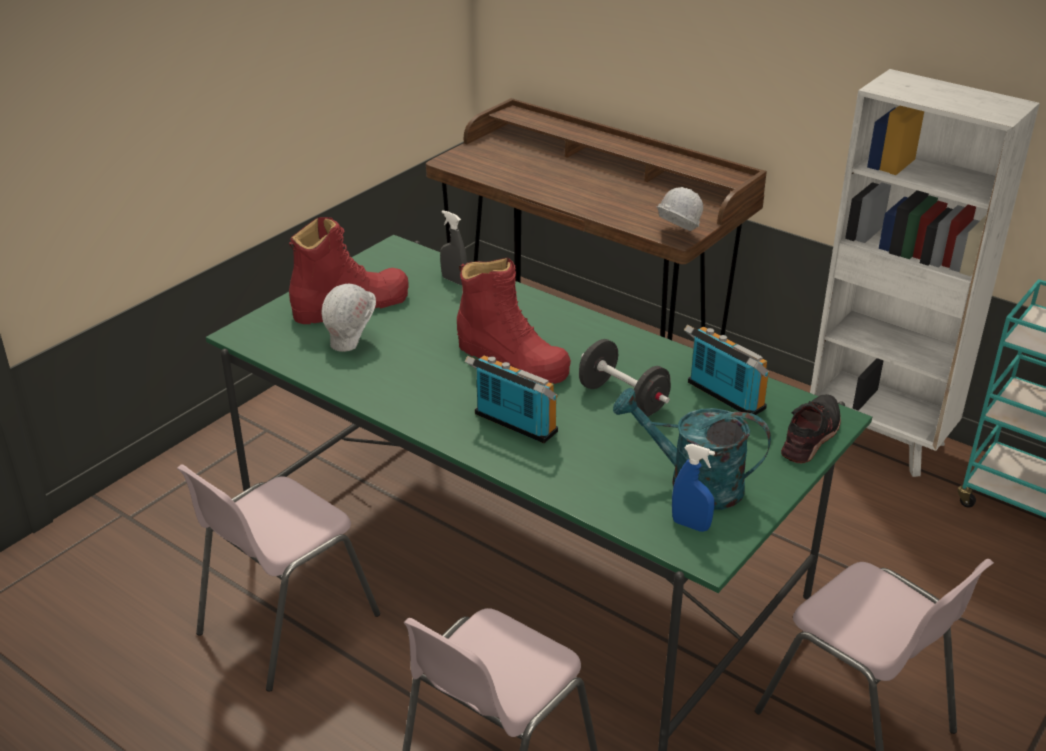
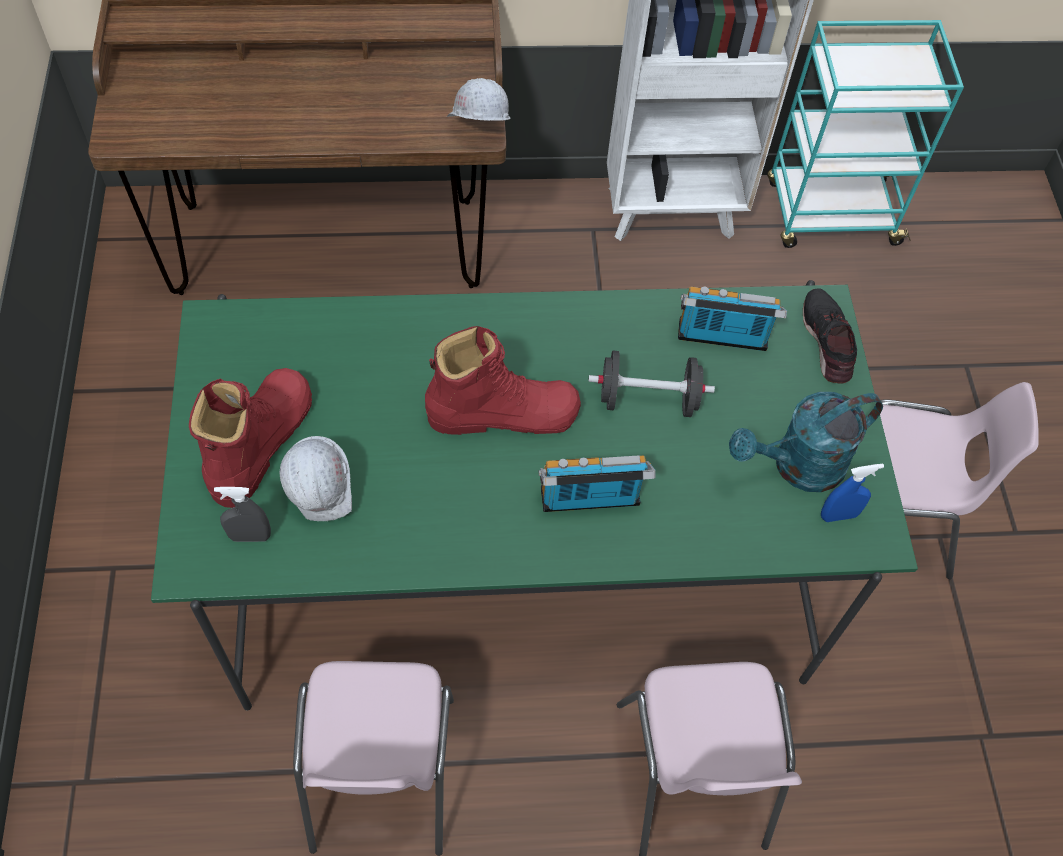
camera: 45 degrees left, 25 degrees up
(454, 280) = (327, 334): grey spray bottle -> grey spray bottle (250, 536)

